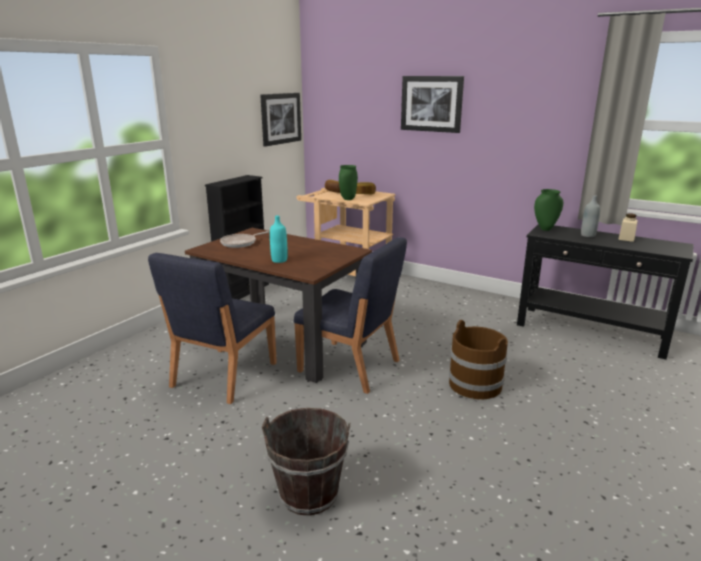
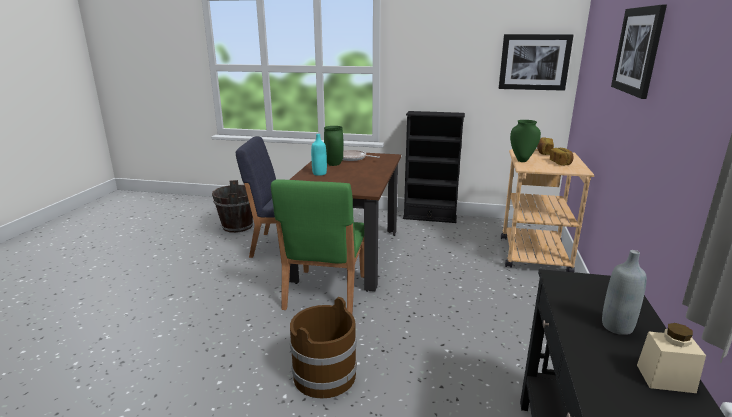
camera: 70 degrees right, 0 degrees up
(309, 493) = (146, 310): brown bucket -> brown bucket (238, 226)
(350, 366) = (325, 292): blue chair -> green chair
(545, 229) = (597, 283): green vase -> green vase (334, 164)

